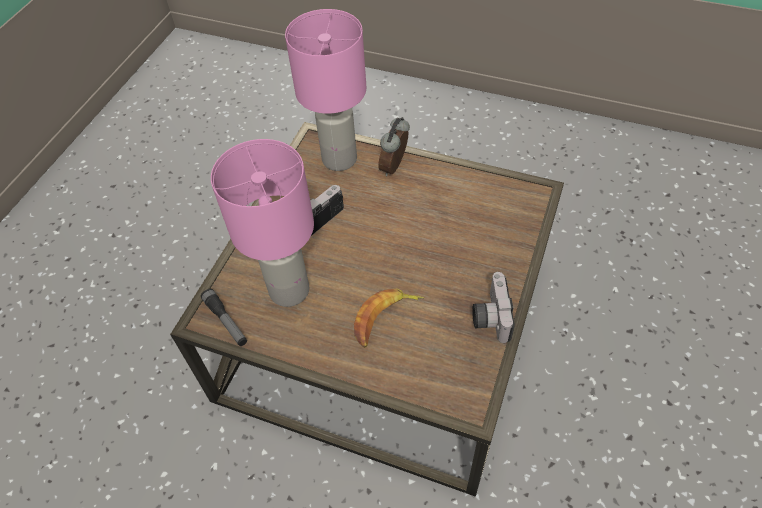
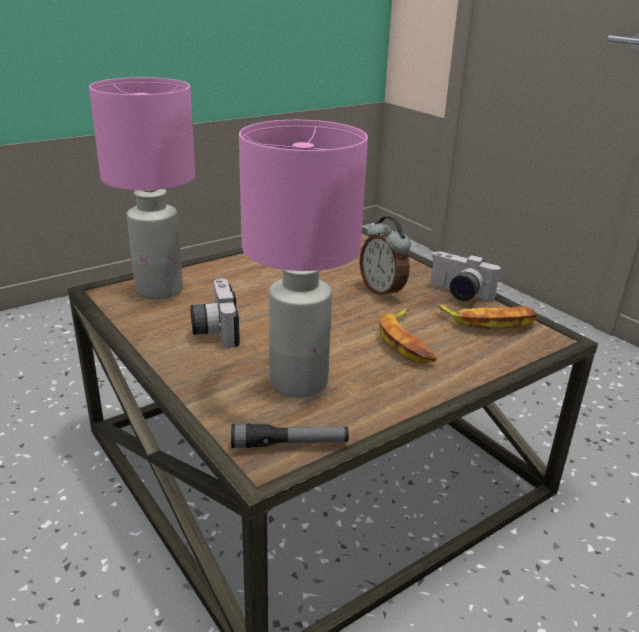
camera: 60 degrees left, 25 degrees down
(395, 167) = (222, 269): alarm clock -> alarm clock (383, 291)
(459, 354) = (489, 321): none -> banana

